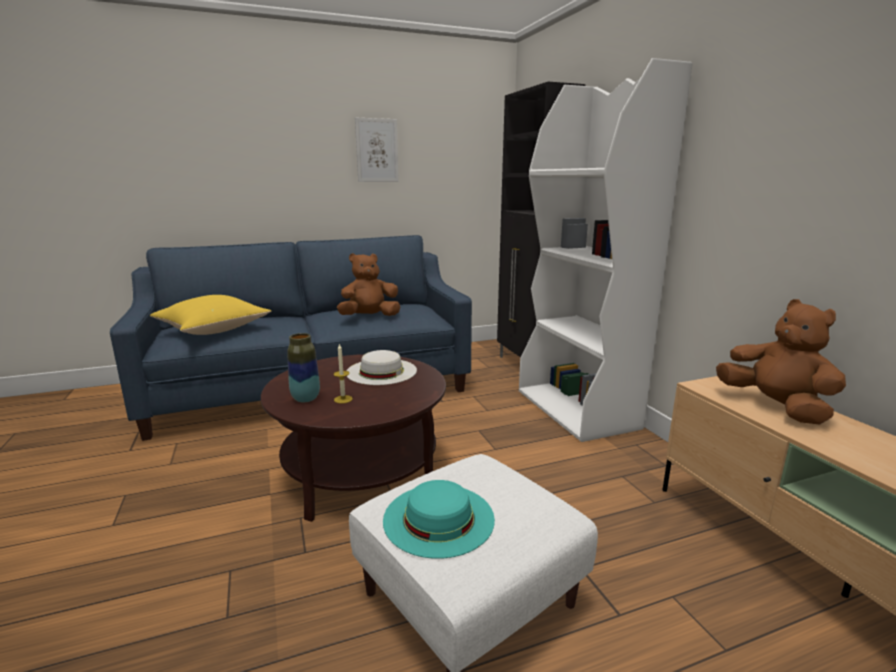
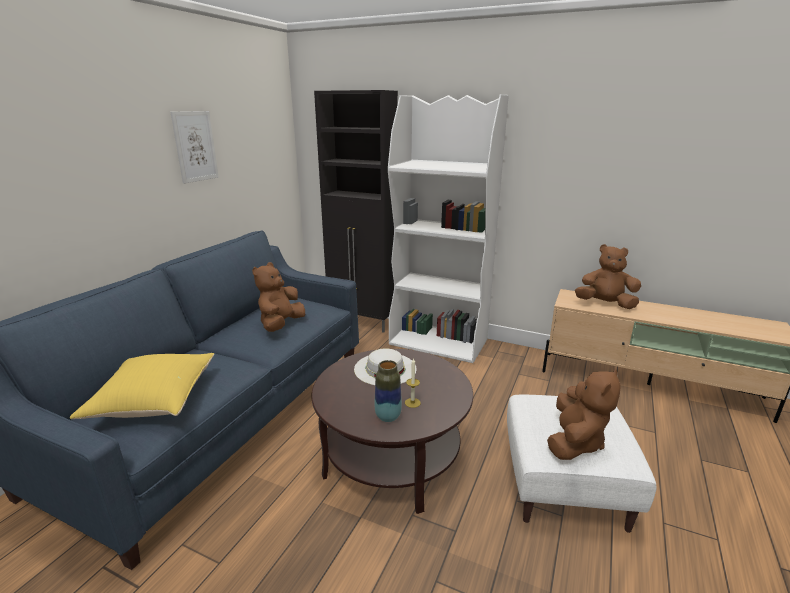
camera: 45 degrees left, 5 degrees up
(438, 518) = (575, 442): turquoise hat -> brown plush toy

